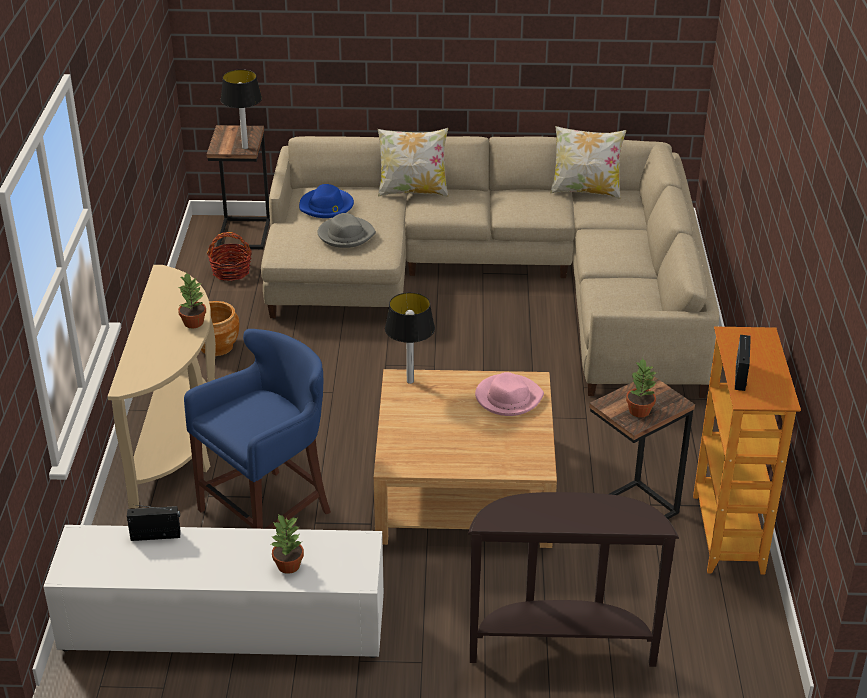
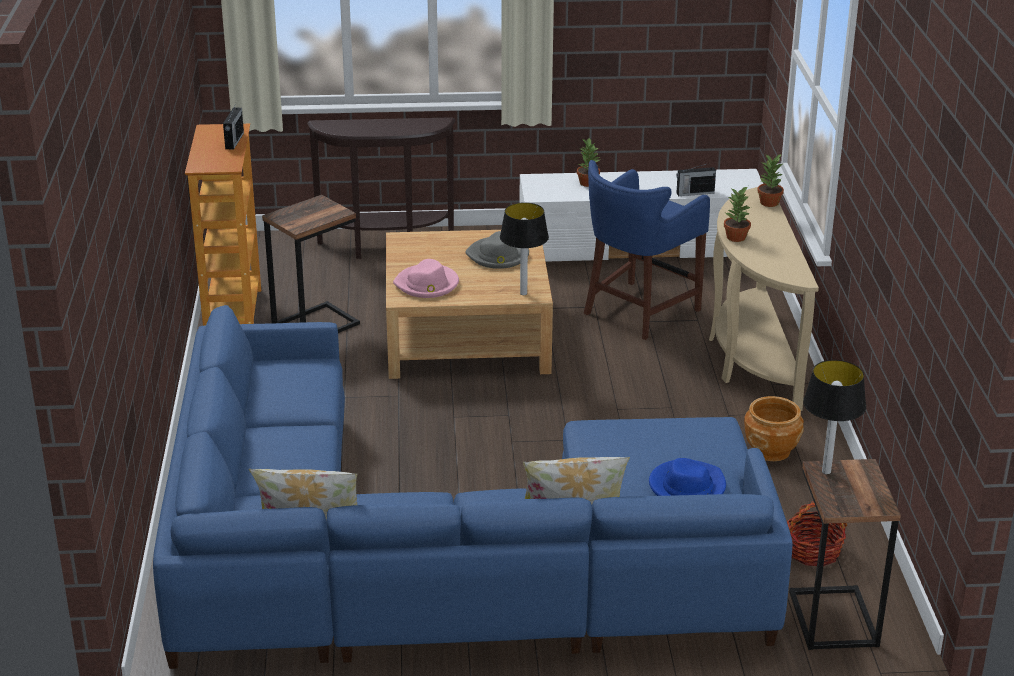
camera: 175 degrees right, 5 degrees down
(345, 235) = (644, 445): grey hat -> grey hat (498, 256)
(500, 280) = (438, 558): beige sofa -> blue sofa
(639, 410) = (313, 208): potted plant -> potted plant (769, 203)

